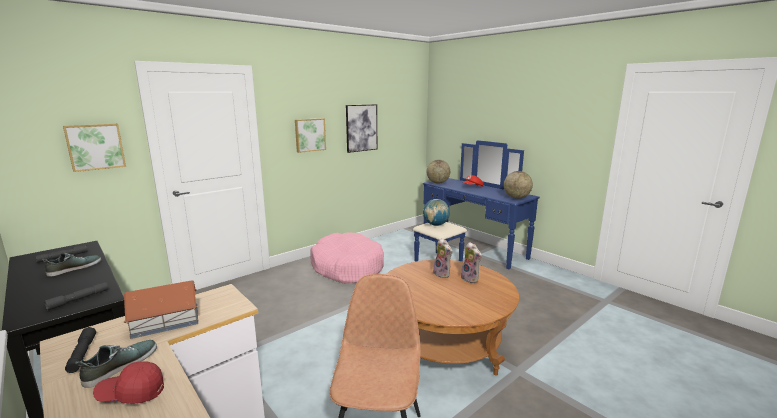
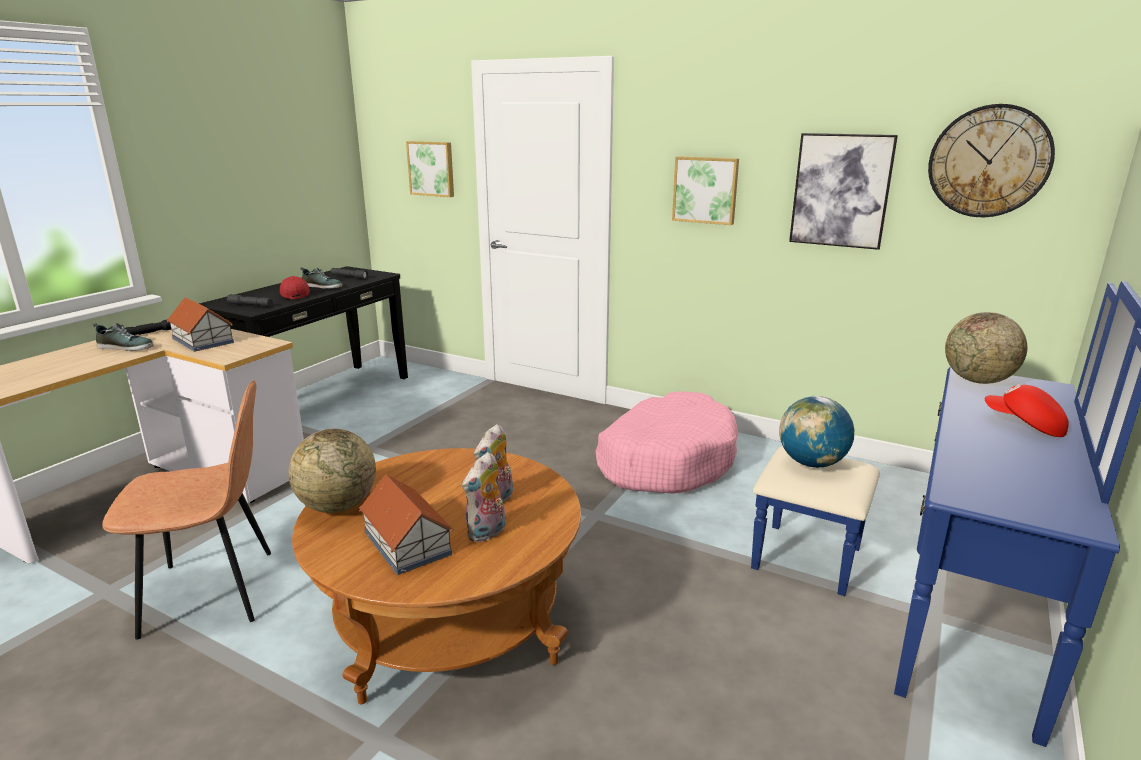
camera: 70 degrees right, 5 degrees up
(131, 393) = (79, 360): red cap -> red cap (294, 295)
(399, 112) = (989, 161): none -> wall clock
(474, 296) = (407, 543): none -> toy house
(516, 198) = (1007, 500): globe -> globe (337, 506)

